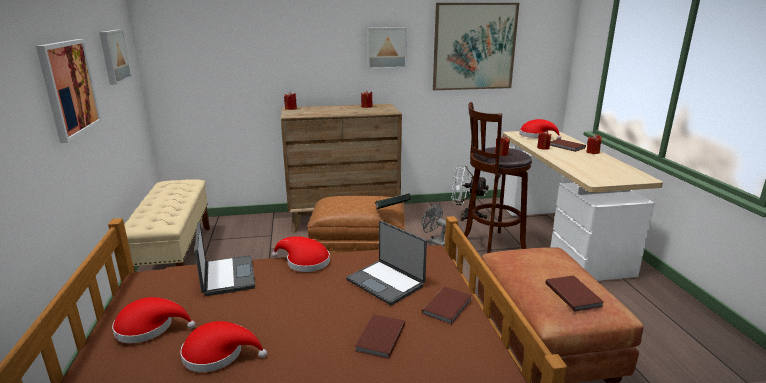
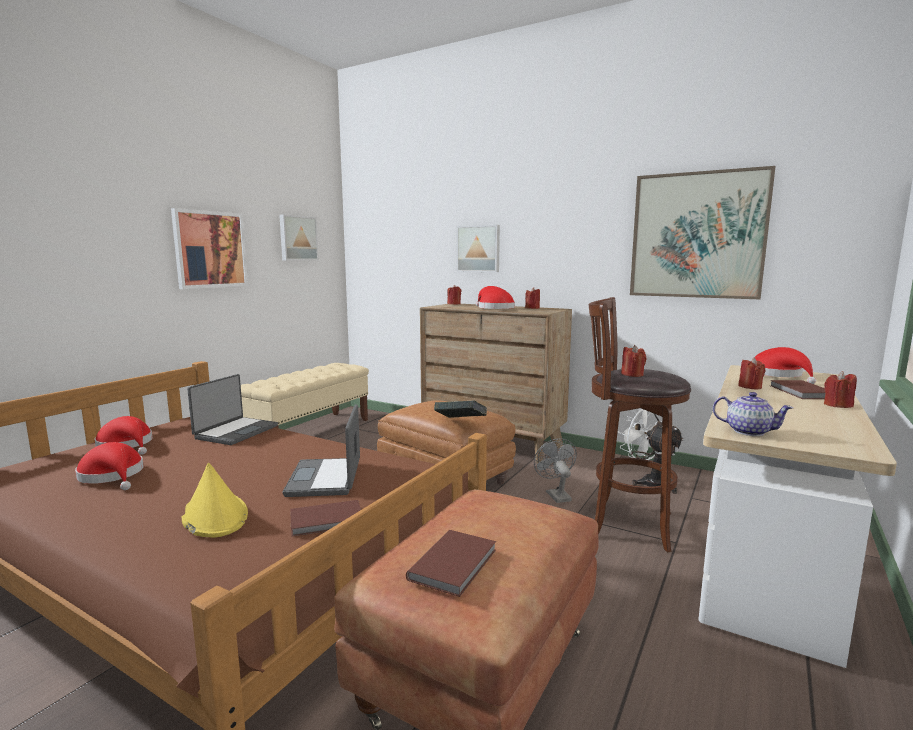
camera: 40 degrees right, 10 degrees down
(304, 262) = (305, 441): red hat -> red hat (494, 308)
(379, 338) = (214, 516): brown book -> yellow hat
(386, 47) = (570, 237): picture -> picture (478, 249)
(599, 179) = (748, 431): none -> teapot

